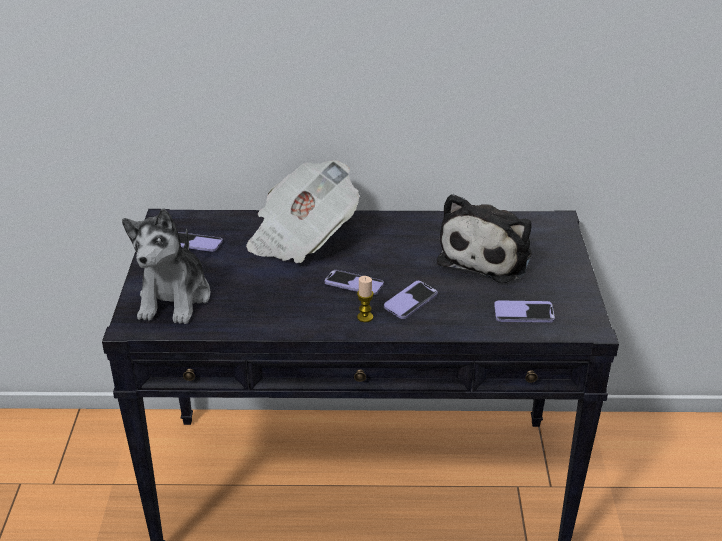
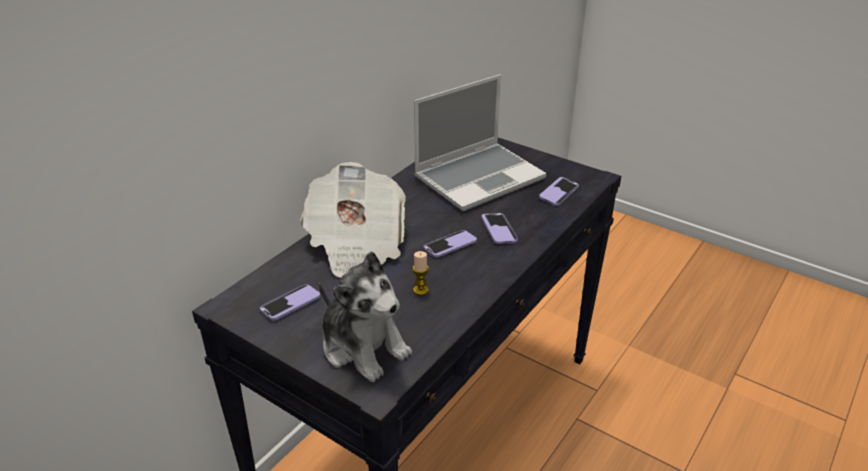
camera: 55 degrees left, 0 degrees up
(365, 317) = (497, 257): candle -> candle (420, 290)
(488, 256) = (479, 177): plush toy -> laptop

